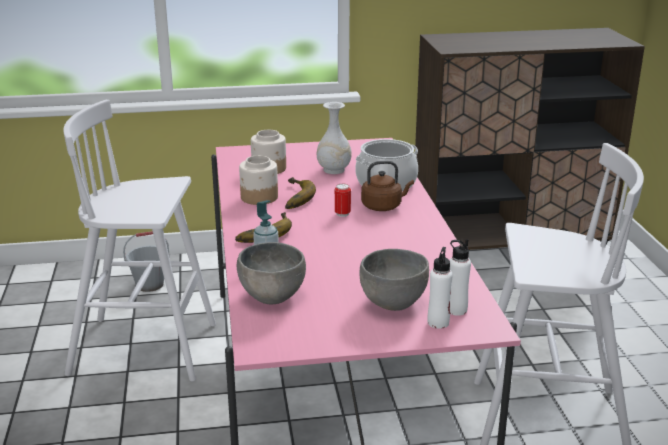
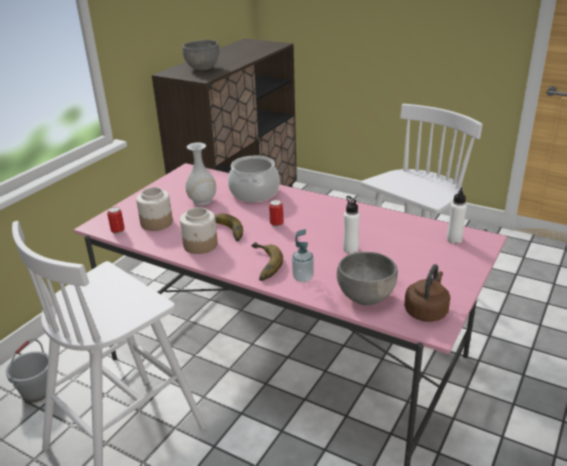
camera: 50 degrees left, 5 degrees up
(234, 161) = (118, 232): none -> can
(383, 206) = (287, 207): brown kettle -> brown kettle (426, 311)
(393, 303) = (424, 256): grey bowl -> grey bowl (202, 68)
(438, 322) = (463, 251): white bottle -> white bottle (350, 249)

